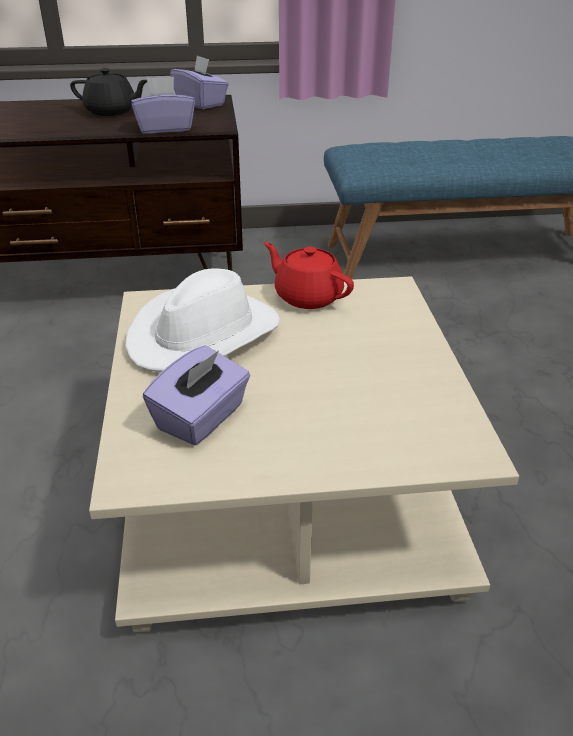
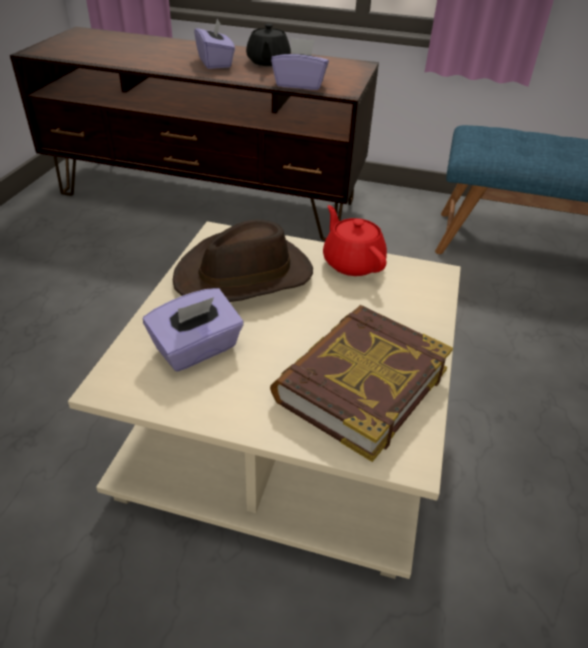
camera: 20 degrees right, 5 degrees up
(112, 111) = (268, 62): black teapot -> black teapot turned 60 degrees clockwise
(201, 103) = (346, 66): purple tissue box -> purple tissue box (215, 62)
(204, 334) = (245, 275): white hat -> brown hat
(388, 404) = (360, 384): none -> book

